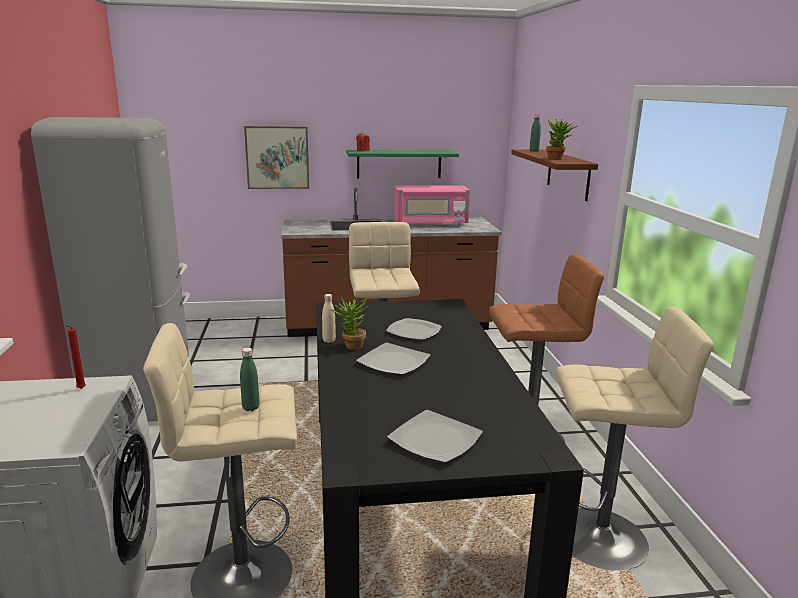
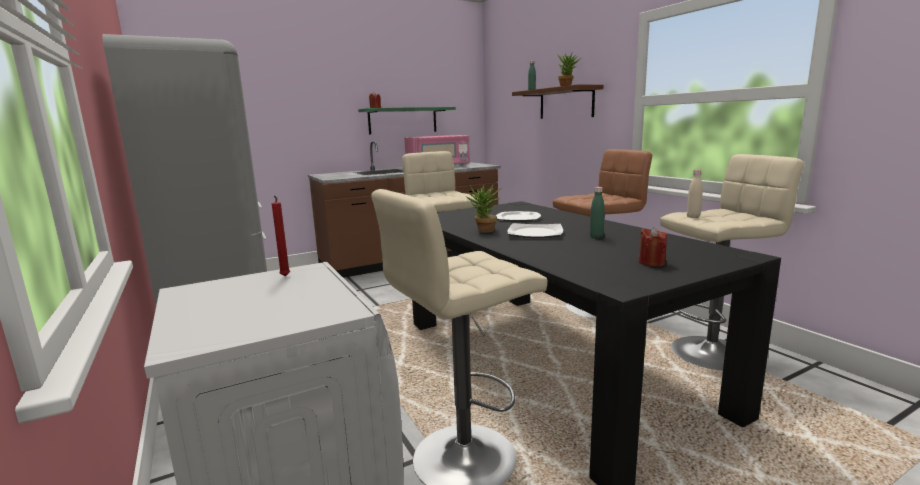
camera: 20 degrees left, 5 degrees down
(251, 408) = (477, 266): green bottle -> green bottle (596, 237)
(277, 157) = (297, 118): picture -> none
(329, 340) = (458, 231): beige bottle -> beige bottle (693, 217)
(434, 440) = (651, 262): plate -> red candle

